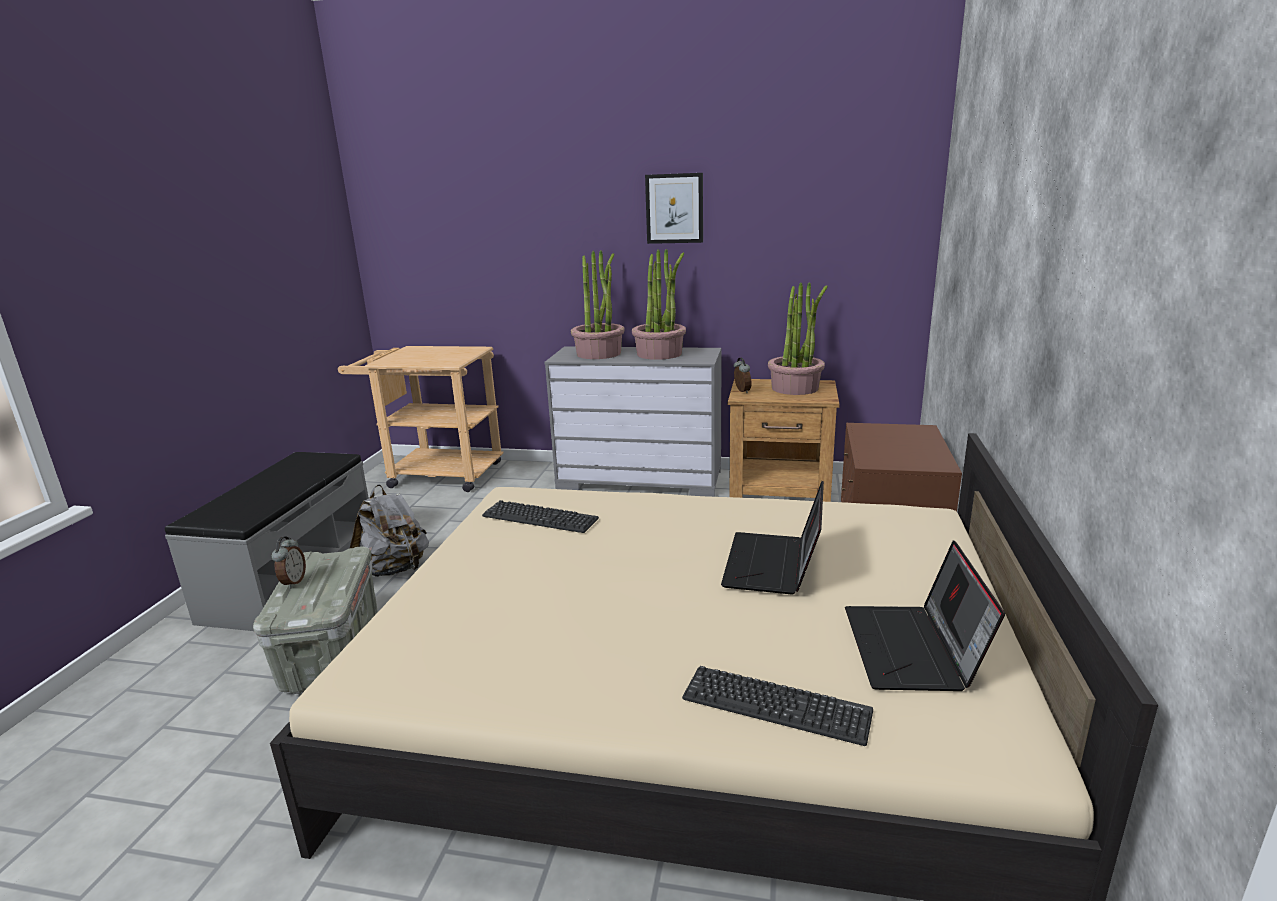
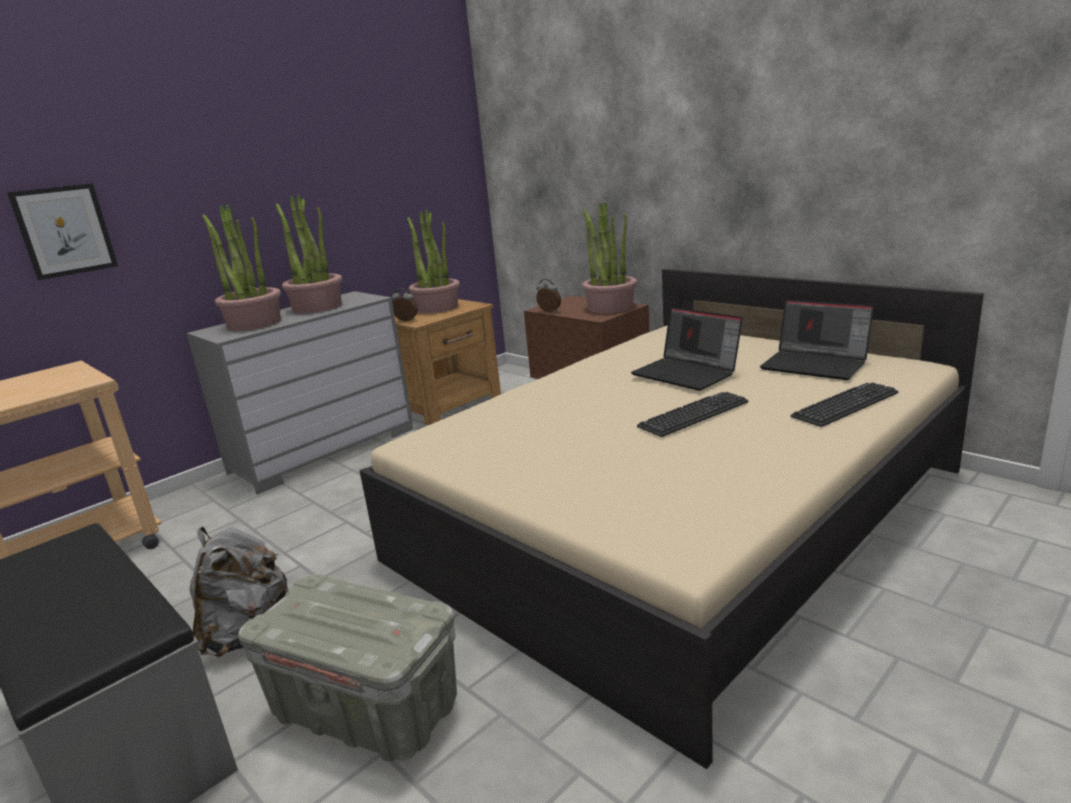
camera: 55 degrees left, 0 degrees up
(293, 582) = (321, 636): alarm clock -> alarm clock (549, 311)
(540, 518) = (488, 435): keyboard -> keyboard (693, 415)
(674, 208) = (277, 154): picture -> picture (64, 231)
(918, 456) = (610, 307): none -> potted plant

